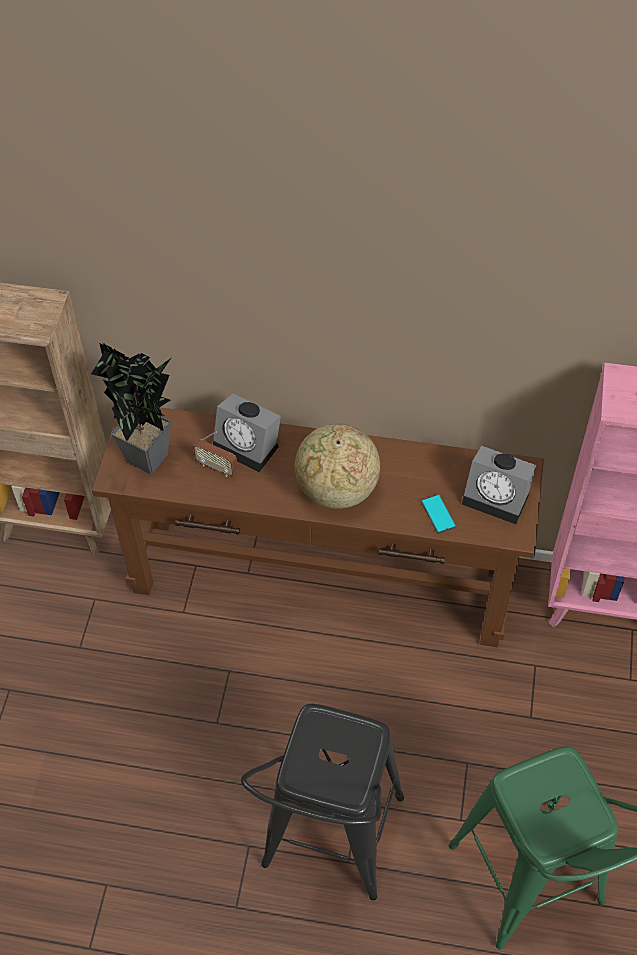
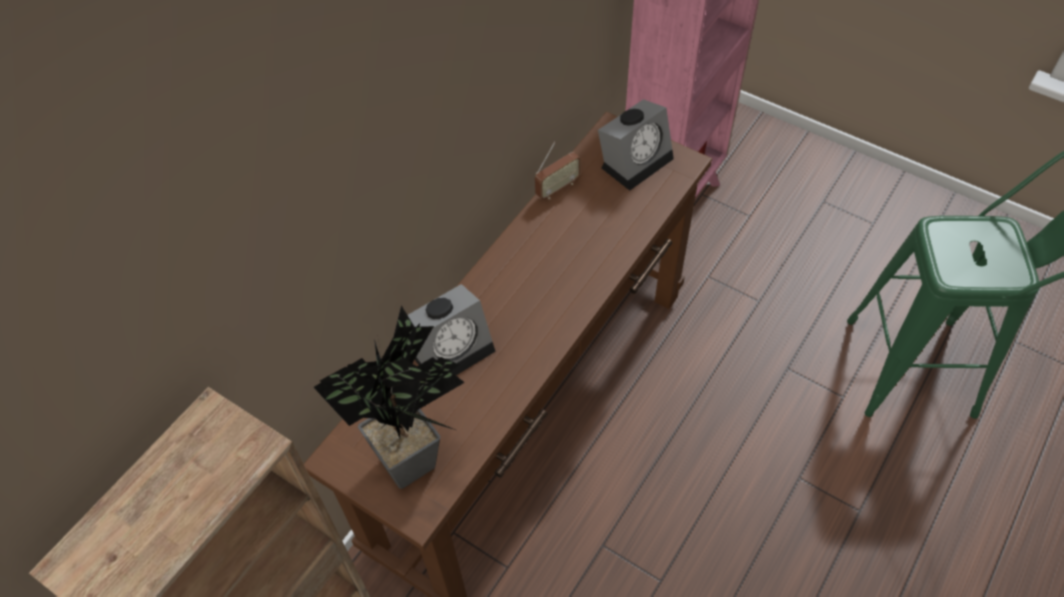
camera: 65 degrees left, 0 degrees up
(216, 467) = (465, 392): radio -> radio (557, 188)
(328, 847) = (838, 523): black stool -> none
(336, 490) = (558, 287): globe -> none
(438, 514) = (632, 213): phone -> none

